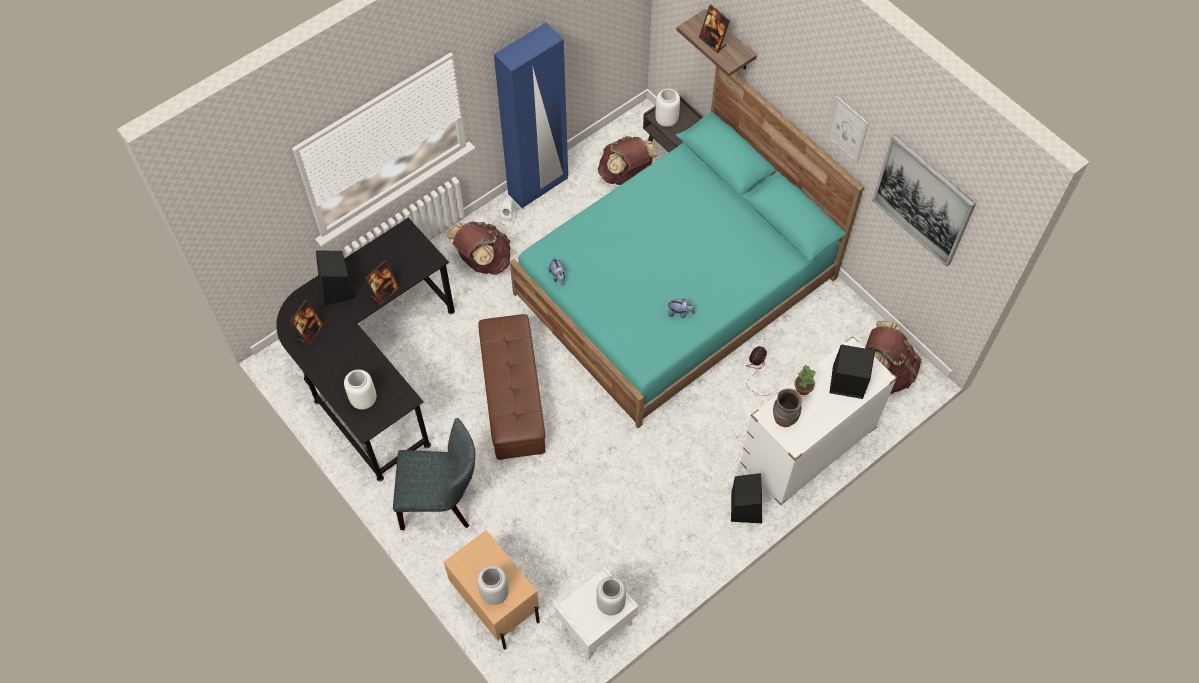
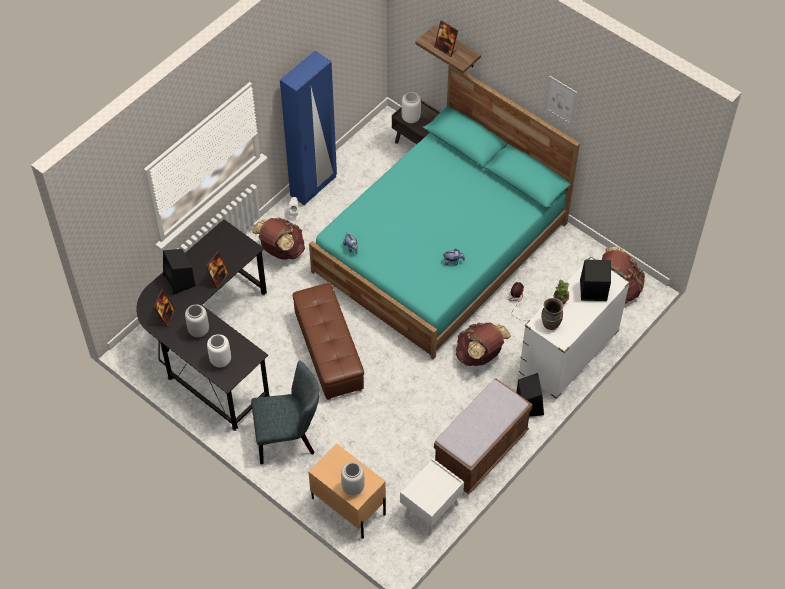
camera: 10 degrees left, 5 degrees down
(611, 604) = (442, 484): grey vase -> grey vase (199, 331)
(626, 175) = (383, 168): brown backpack -> brown backpack (480, 355)
(674, 558) = (481, 451): none -> brown bench
(923, 200) = (627, 144): picture -> none

